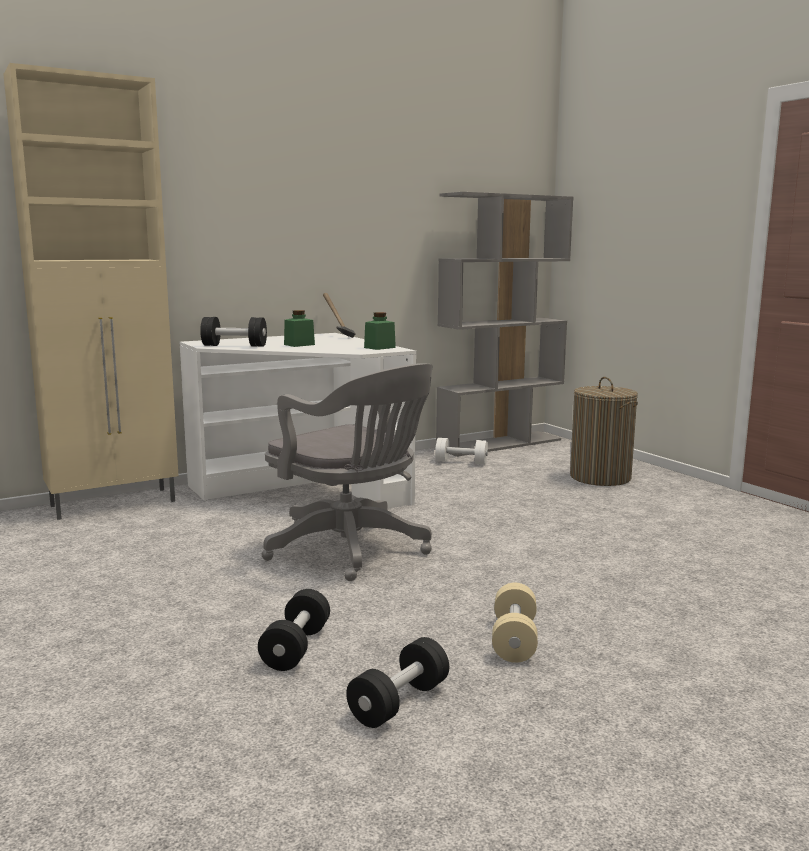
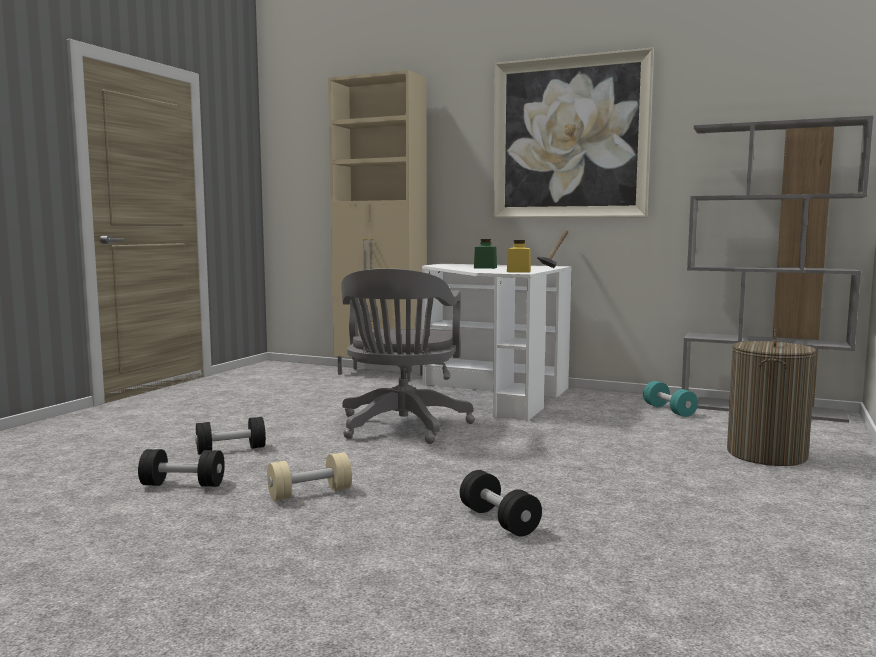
camera: 55 degrees right, 5 degrees down
(234, 346) = (446, 266): black dumbbell -> black dumbbell (499, 521)
(324, 190) = (570, 138): none -> picture
(379, 347) = (518, 271): green jar -> yellow jar
(461, 462) = (669, 410): white dumbbell -> turquoise dumbbell

